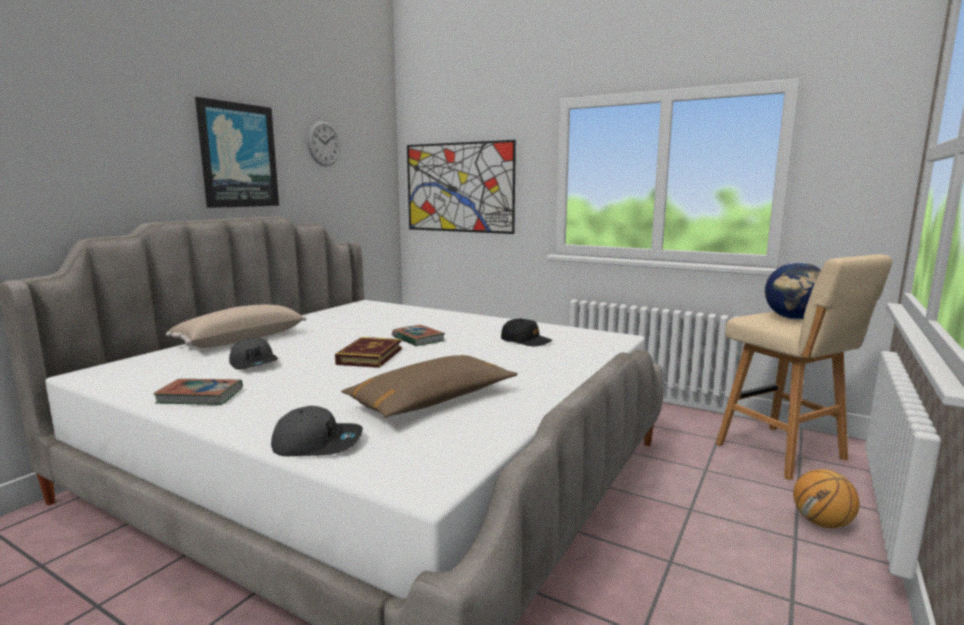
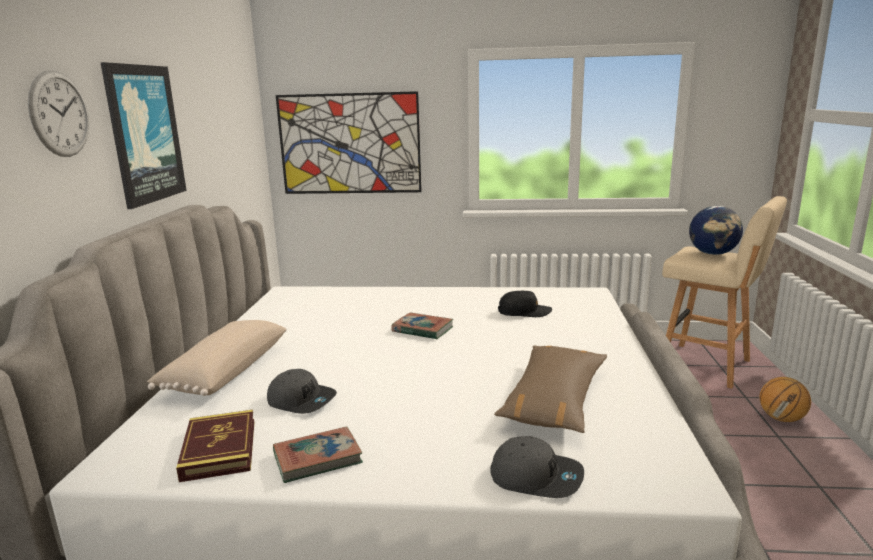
camera: 25 degrees left, 5 degrees up
(318, 443) = (536, 477): grey cap -> grey cap turned 45 degrees clockwise
(324, 143) = (209, 104): wall clock -> wall clock (59, 114)
(370, 356) = (411, 362): book -> book (219, 449)

